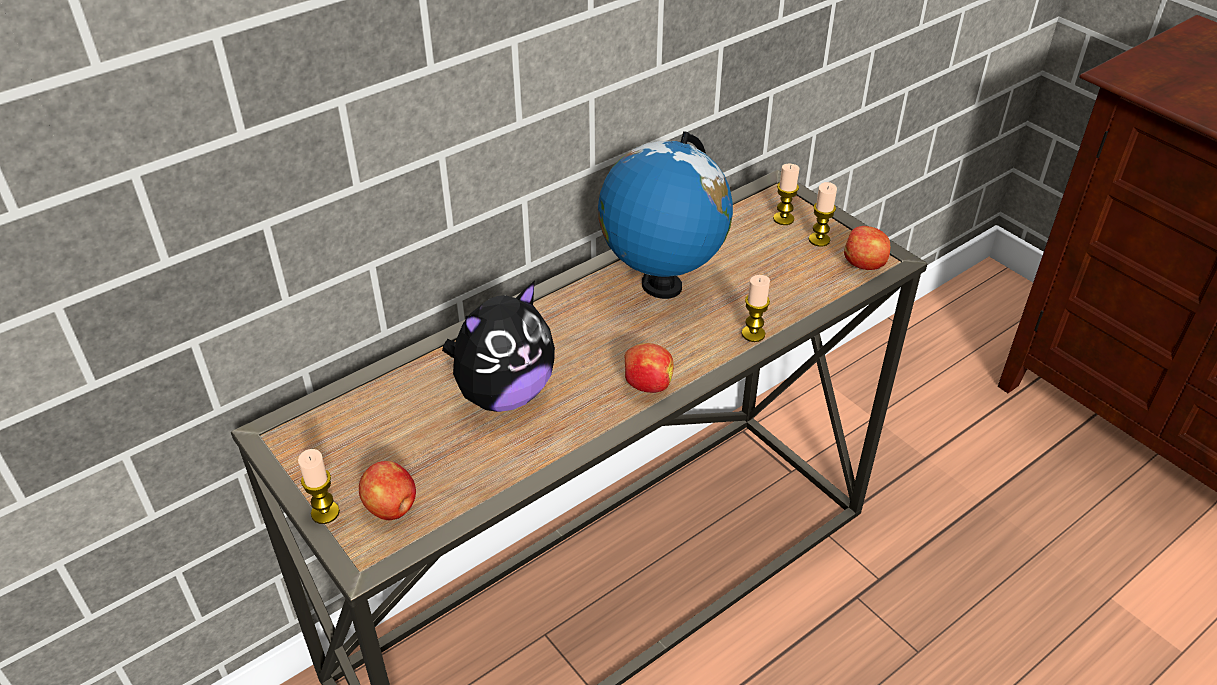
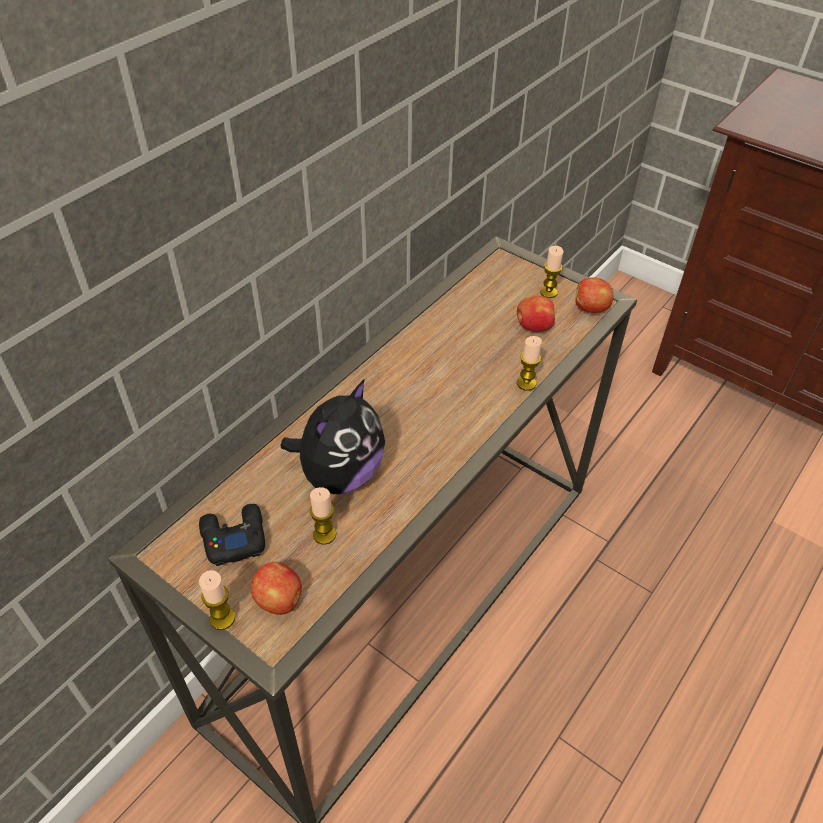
camera: 15 degrees left, 5 degrees up
(366, 436) = (233, 537): none -> black game controller
(646, 384) = (457, 444): apple -> apple (533, 327)
(661, 286) = (437, 353): globe -> none
(783, 219) = (514, 278): candle -> candle (324, 534)

